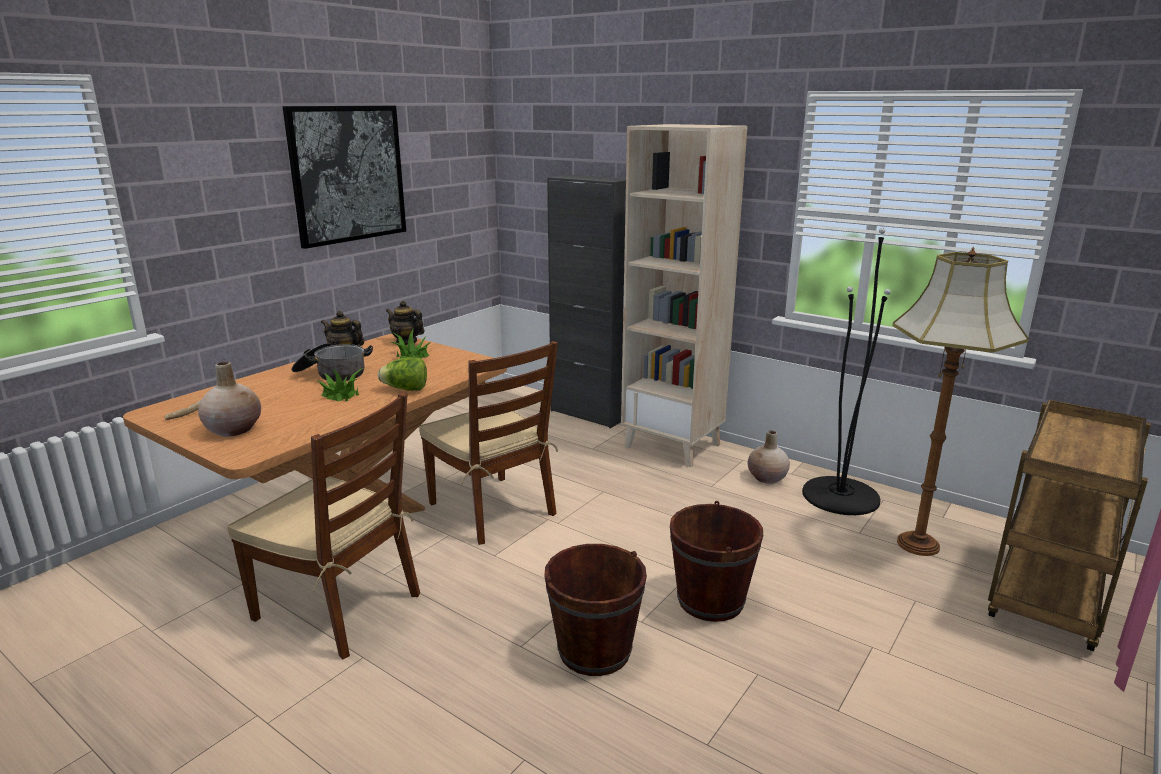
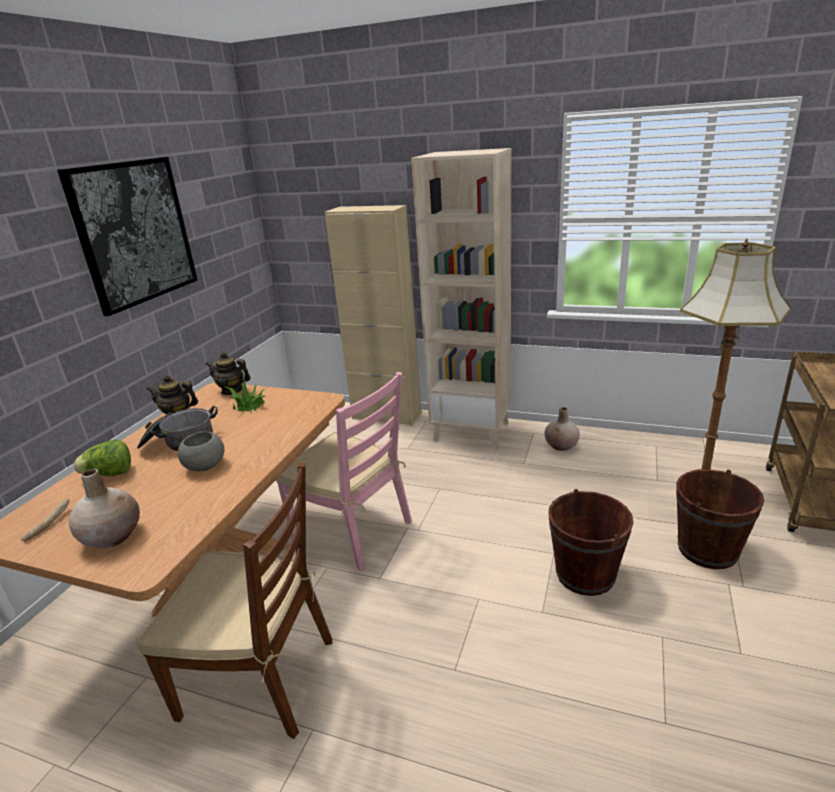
camera: 15 degrees left, 5 degrees up
(341, 395) = (205, 466): potted plant -> grey bowl
(405, 389) = (267, 445): lettuce -> lettuce (110, 474)
(493, 509) = (353, 530): brown chair -> pink chair
(589, 414) = (386, 415): black cabinet -> beige cabinet
(594, 651) = (520, 654): brown bucket -> brown bucket (707, 550)
(840, 496) = (624, 450): black floor lamp -> none

